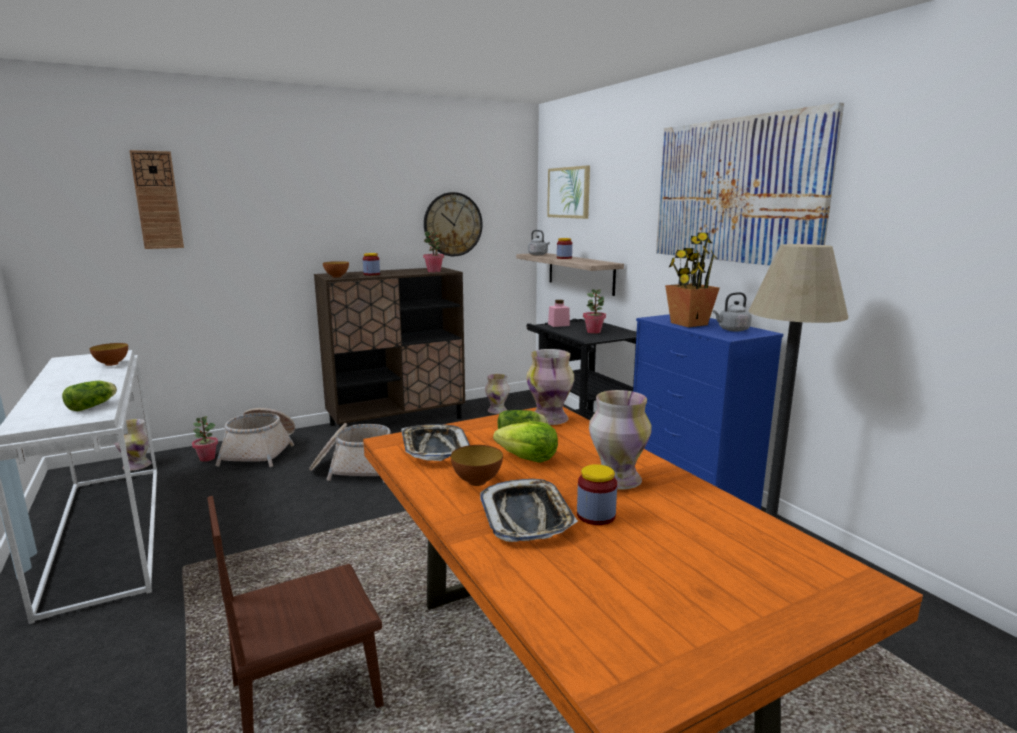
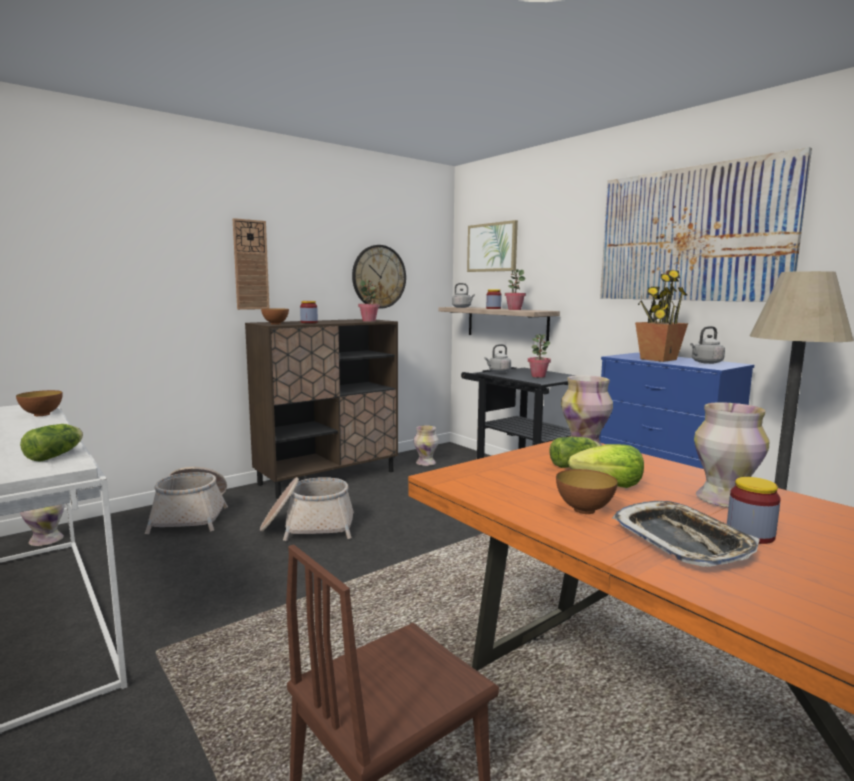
camera: 10 degrees left, 5 degrees down
(157, 200) = (80, 237): wall clock -> wall clock (251, 265)
(207, 458) = (130, 527): potted plant -> potted plant (514, 309)
(434, 448) = (498, 480): tray -> none
(558, 325) = (498, 371): pink jar -> grey kettle

